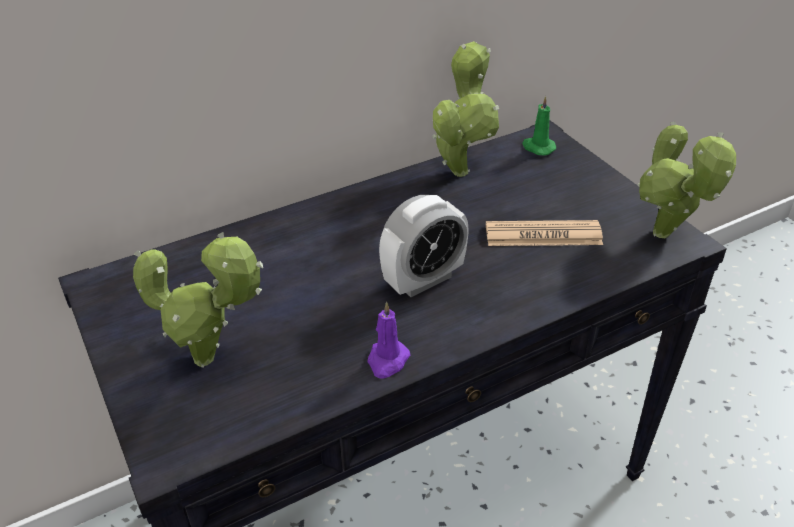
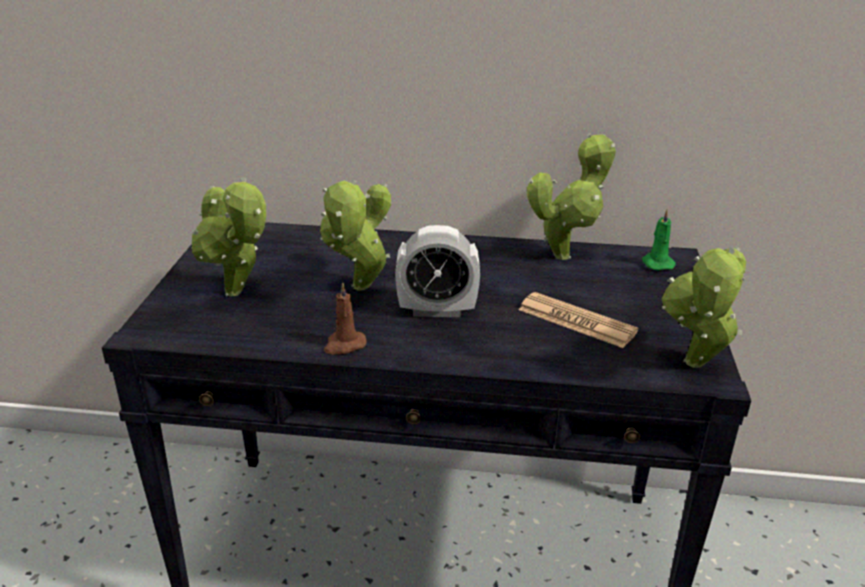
camera: 35 degrees right, 10 degrees down
(328, 292) = (359, 290): none -> potted plant
(387, 361) = (344, 345): purple candle -> brown candle

